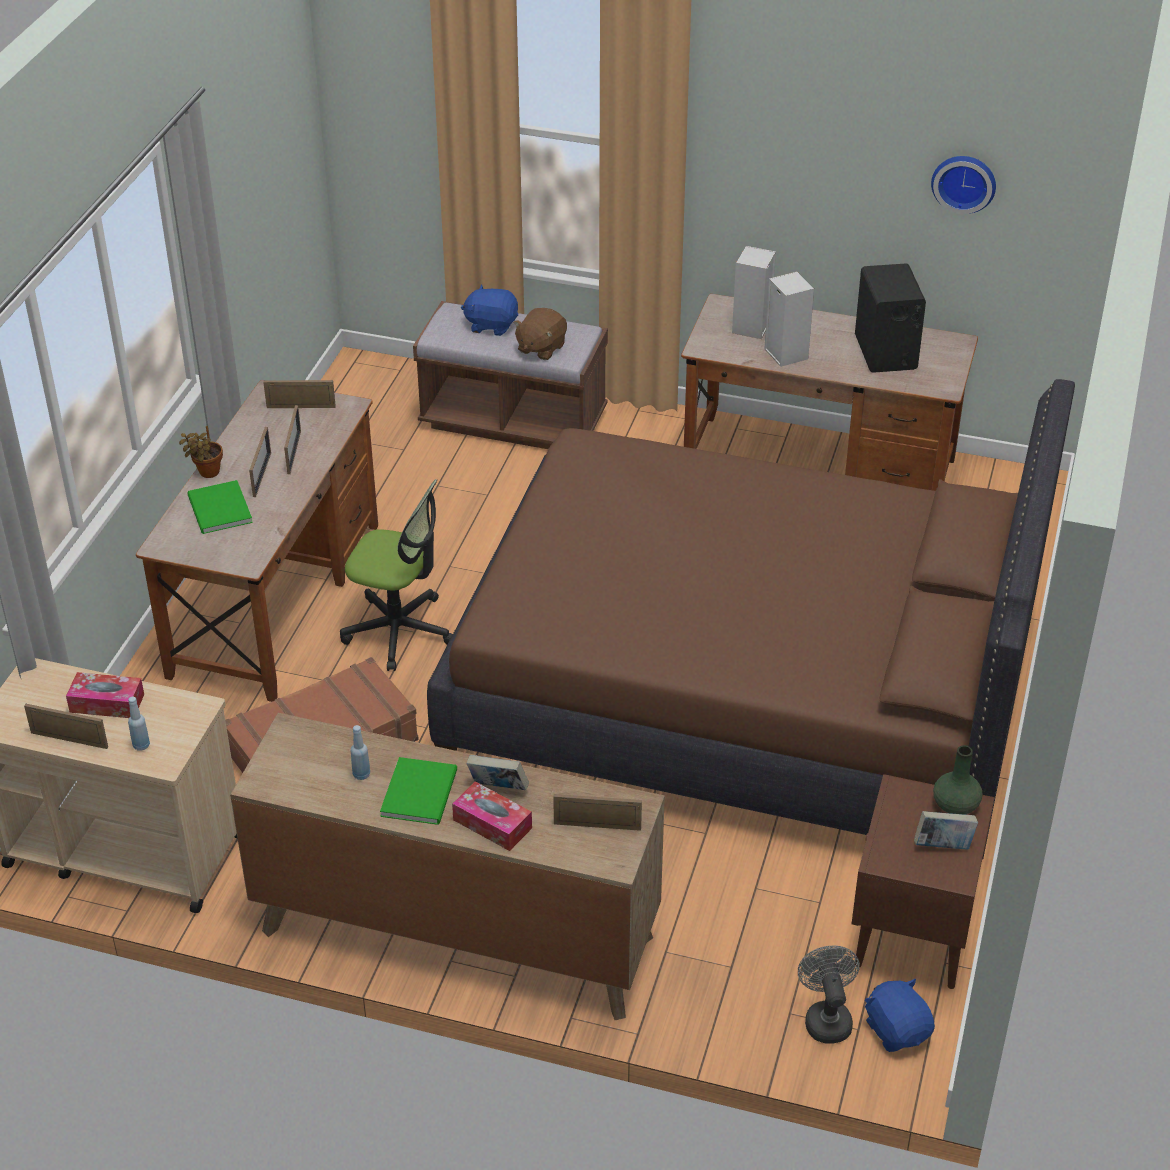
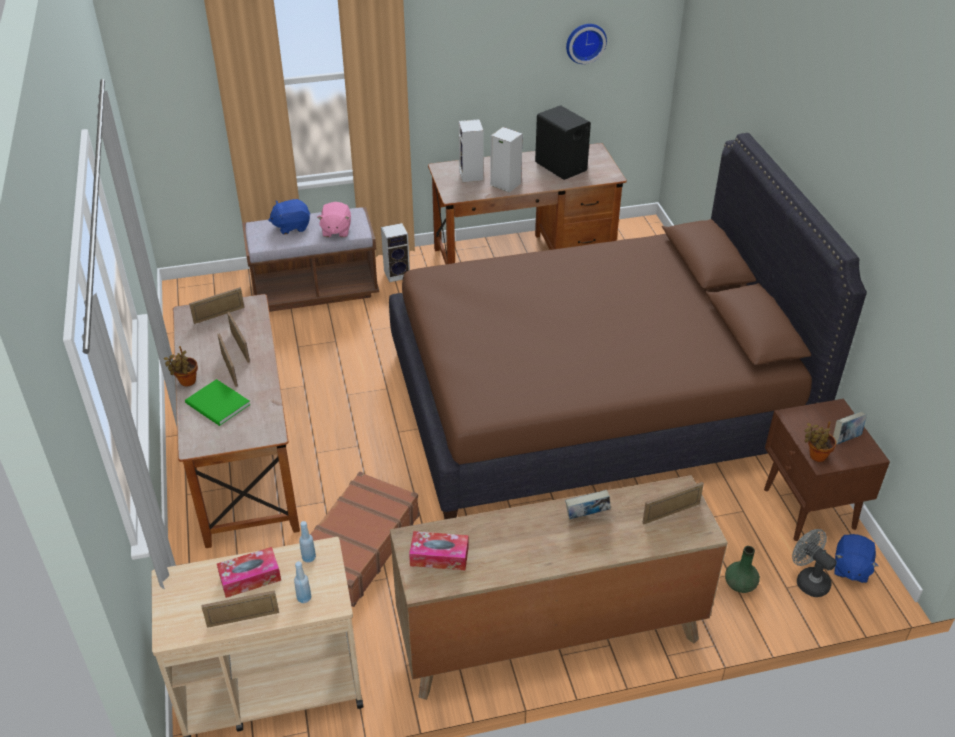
camera: 30 degrees left, 0 degrees up
(361, 774) = (488, 547): blue bottle -> blue bottle (309, 557)
(399, 630) = (347, 449): office chair -> none
(422, 791) = (539, 541): green book -> none
(492, 824) = (605, 542): tissue box -> tissue box (439, 556)
(540, 348) = (336, 231): brown plush toy -> pink plush toy
(633, 435) = (397, 274): none -> speaker
(880, 849) = (815, 456): none -> potted plant
(897, 1030) = (850, 568): blue plush toy -> blue plush toy turned 105 degrees counterclockwise
(956, 805) = (829, 411): green vase -> green vase (740, 584)

